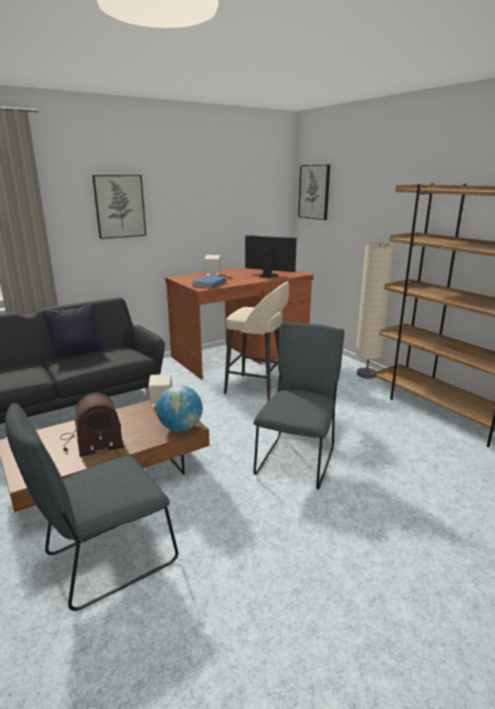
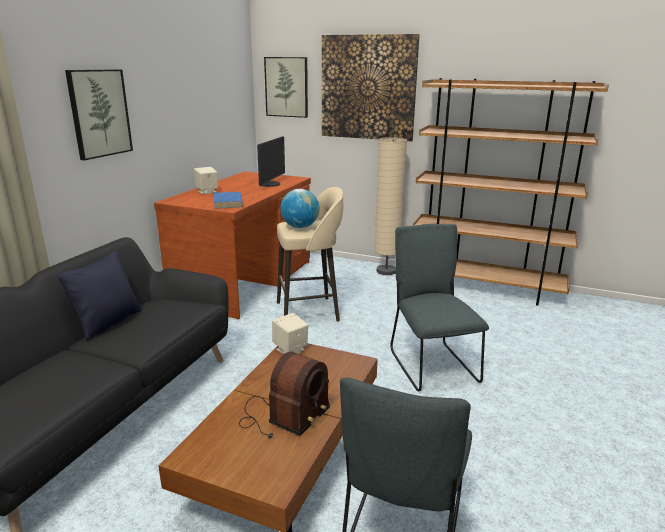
camera: 35 degrees left, 0 degrees up
(180, 428) = (351, 367): globe -> globe (300, 227)
(269, 275) = (270, 184): monitor -> monitor turned 120 degrees clockwise
(373, 193) = (368, 88): none -> picture

